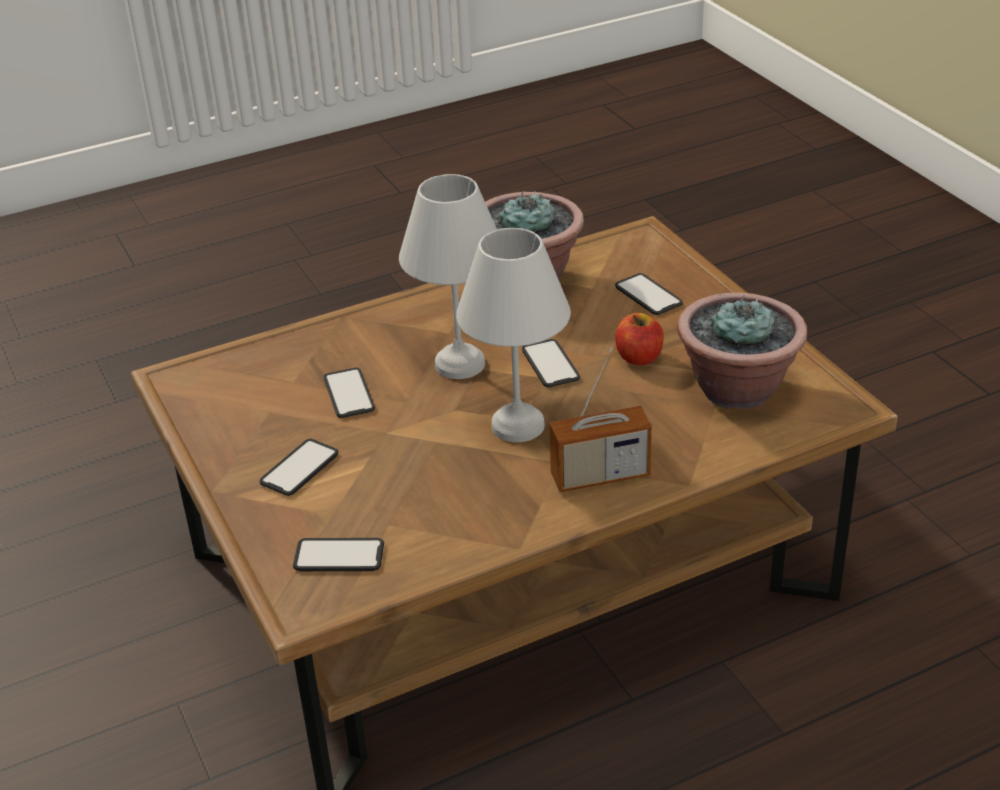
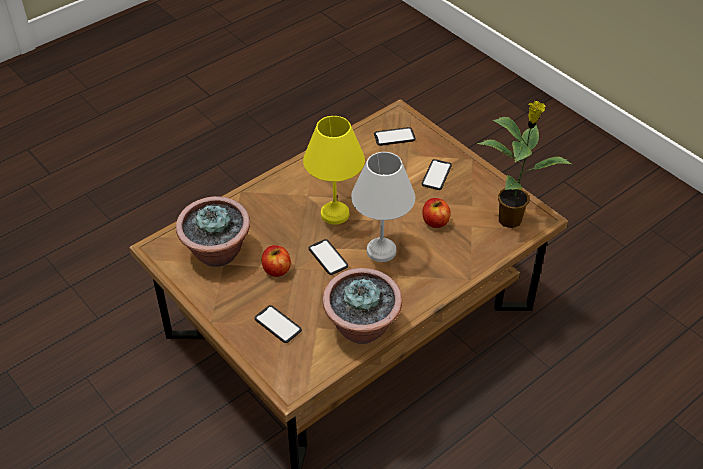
camera: 165 degrees right, 10 degrees up
(220, 384) = (511, 219): none -> potted plant
(349, 394) = (435, 222): phone -> apple
(515, 425) = (336, 214): white table lamp -> yellow table lamp
(600, 476) = (285, 190): radio -> none

